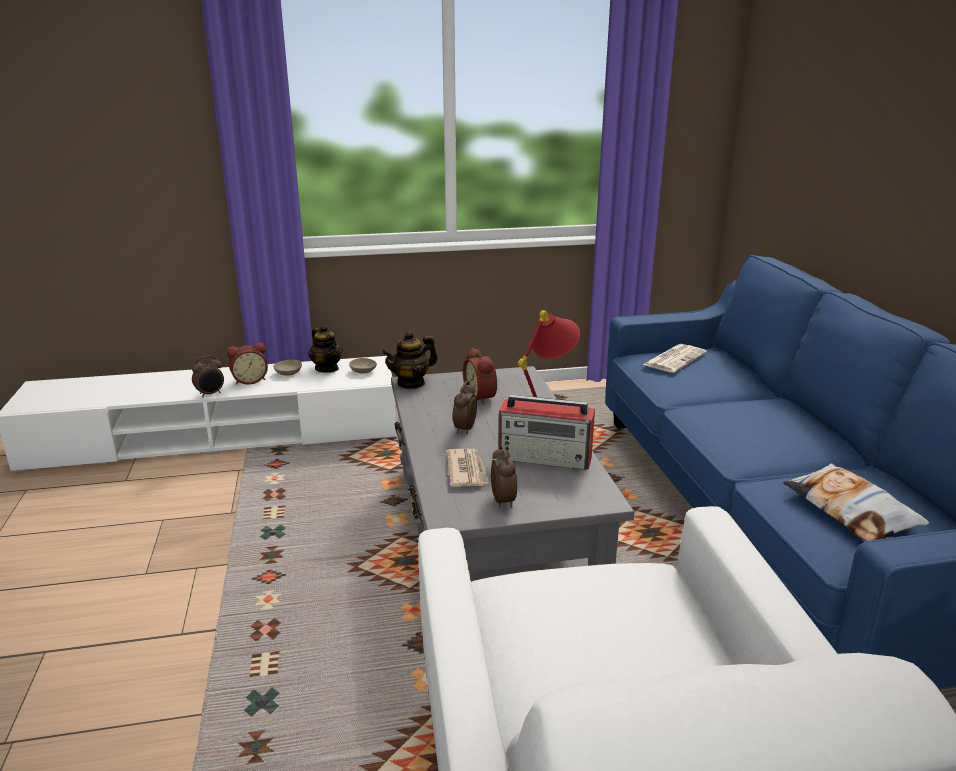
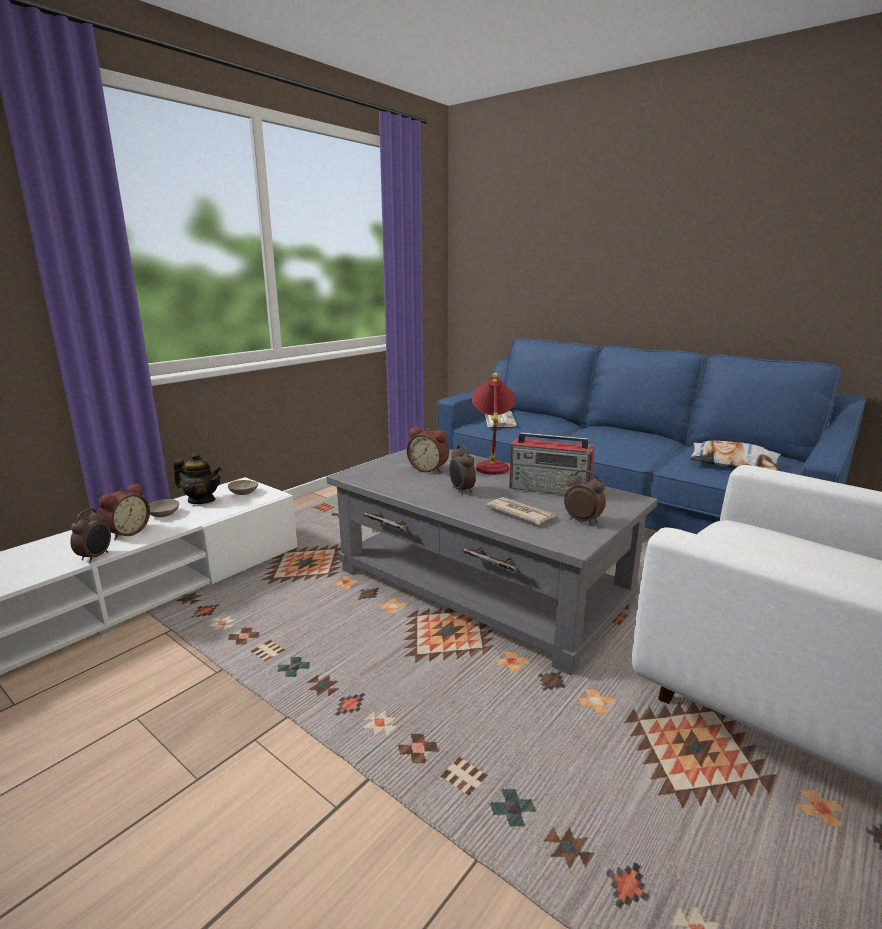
camera: 40 degrees left, 5 degrees down
(411, 383) = (354, 475): teapot -> none
(546, 458) = (550, 489): radio -> radio turned 45 degrees clockwise

